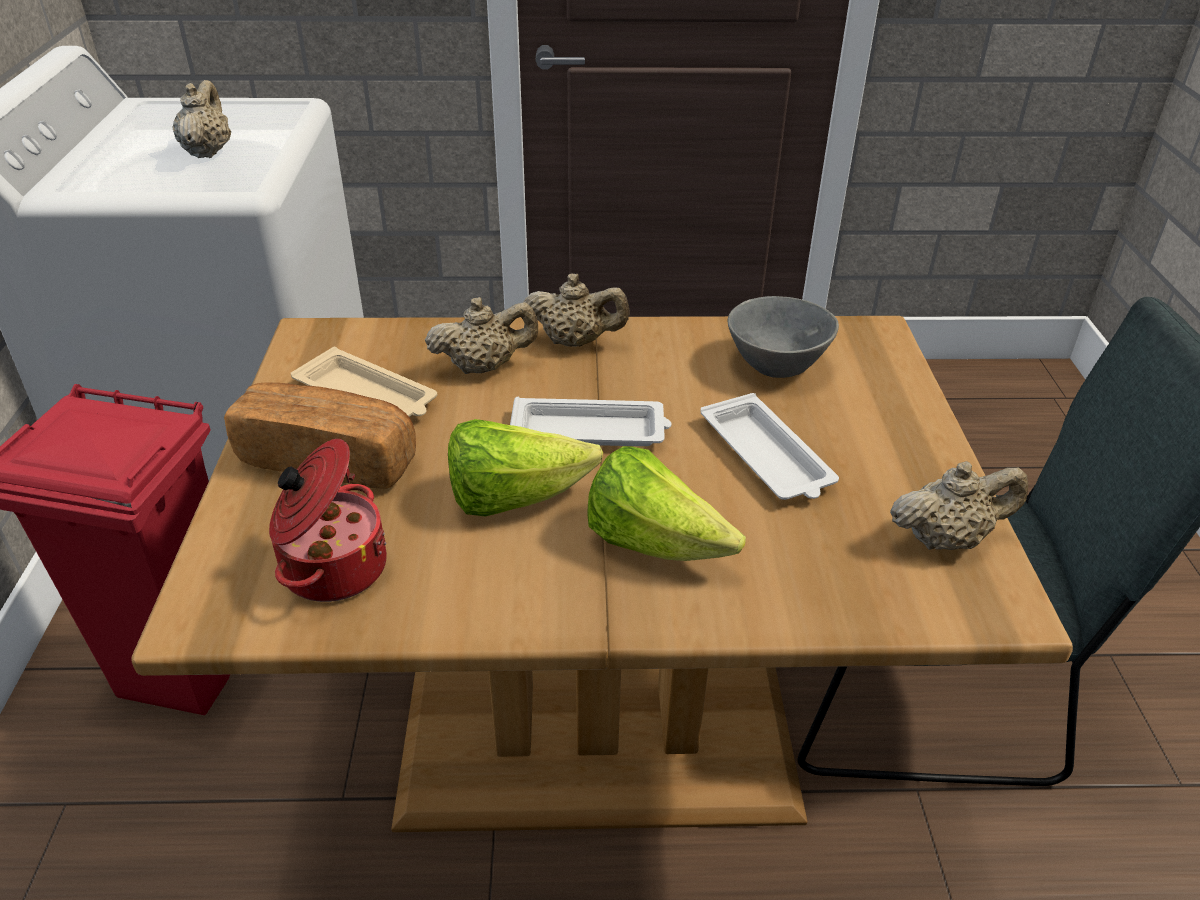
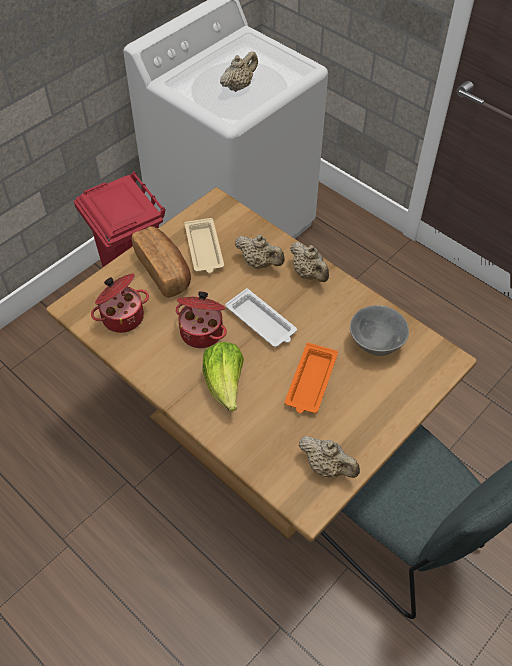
camera: 45 degrees right, 15 degrees up
(514, 498) = (202, 331): lettuce -> cooking pot
(767, 457) = (310, 382): white tray -> orange tray

